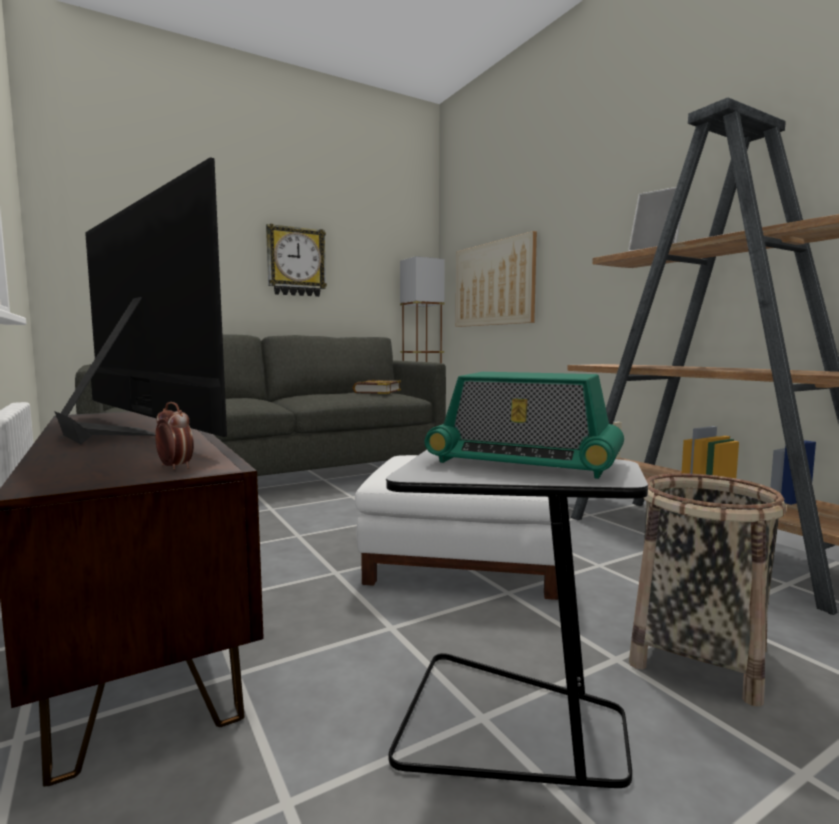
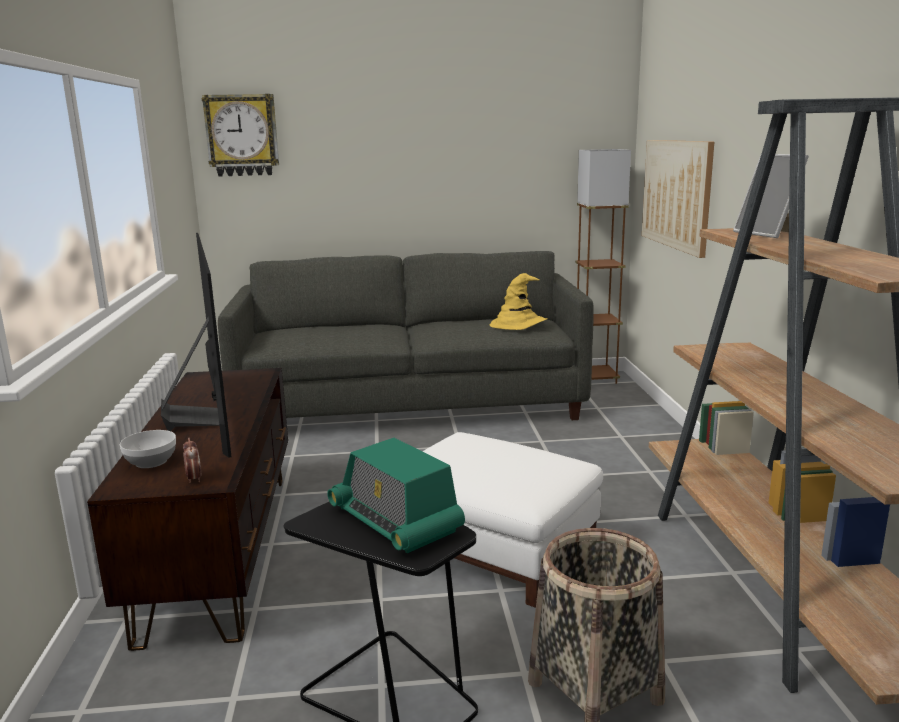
camera: 25 degrees right, 10 degrees up
(80, 463) = (151, 462): none -> bowl
(296, 262) = (448, 164): wall clock -> wall clock (242, 135)
(377, 391) = (518, 324): book -> yellow hat

